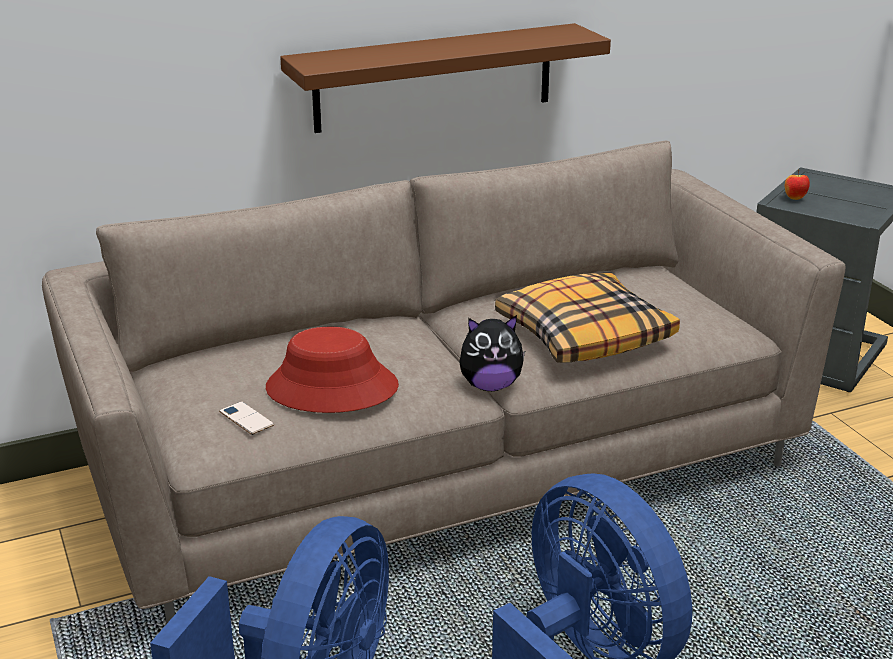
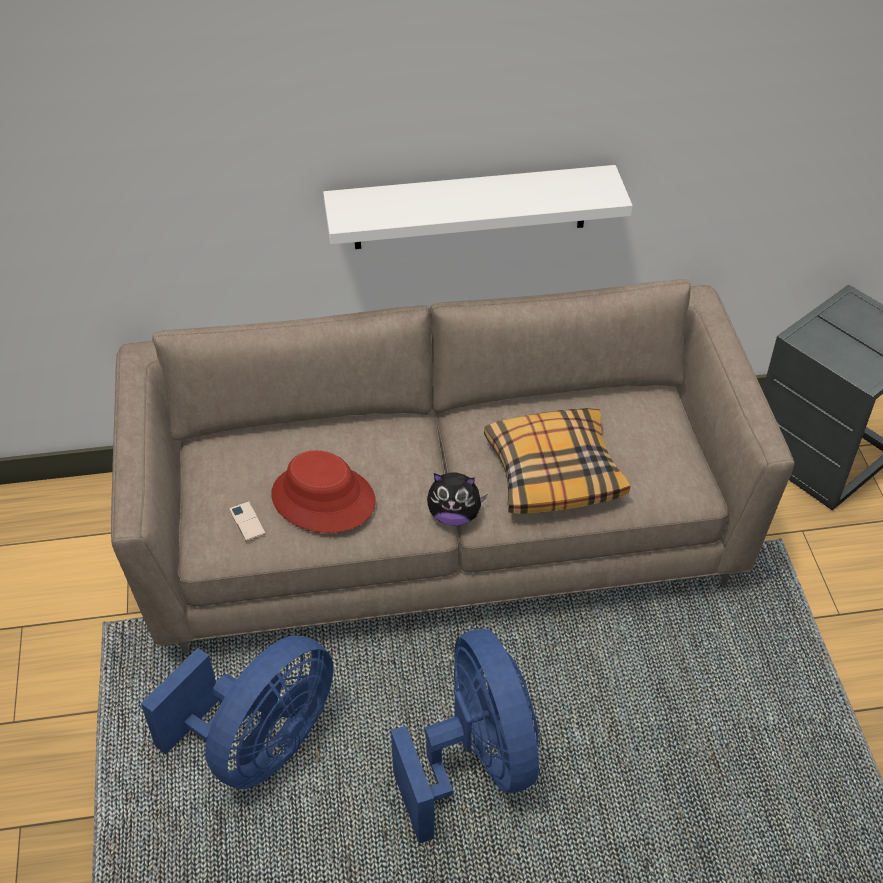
camera: 15 degrees right, 20 degrees up
(434, 77) = (470, 207): brown shelf -> white shelf
(795, 198) = (816, 334): apple -> none

